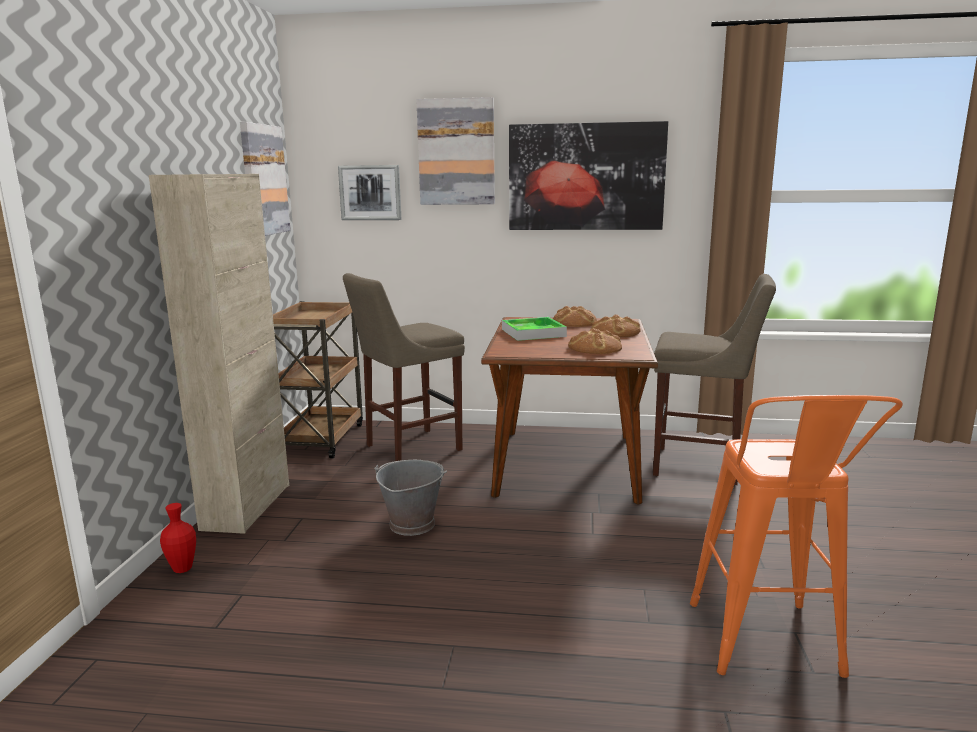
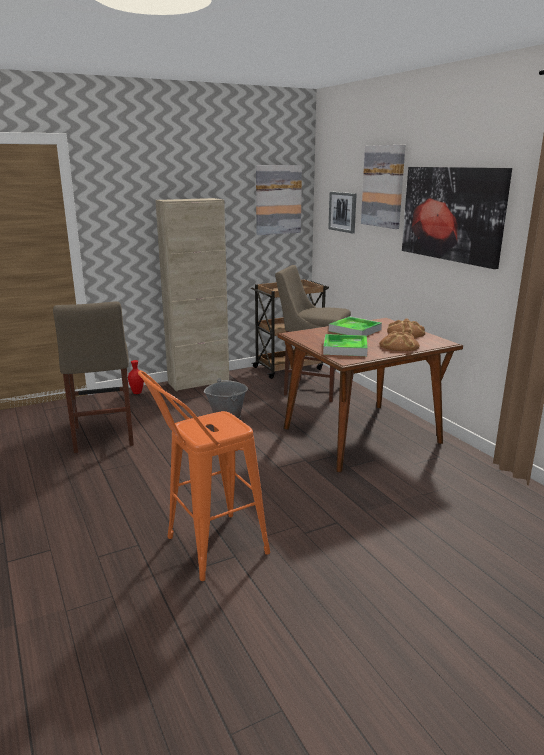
camera: 55 degrees right, 5 degrees up
(595, 348) = (345, 348): bread -> tray
(701, 466) = (437, 480): beige stool -> beige stool (103, 438)

